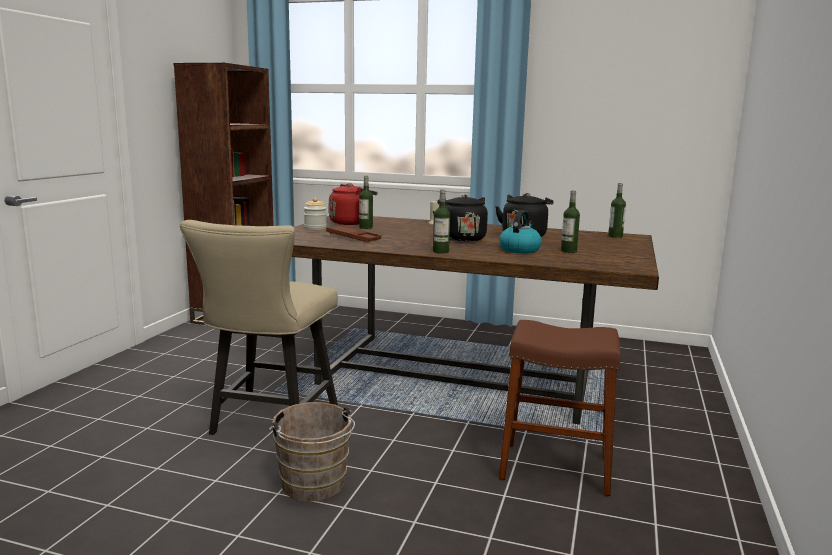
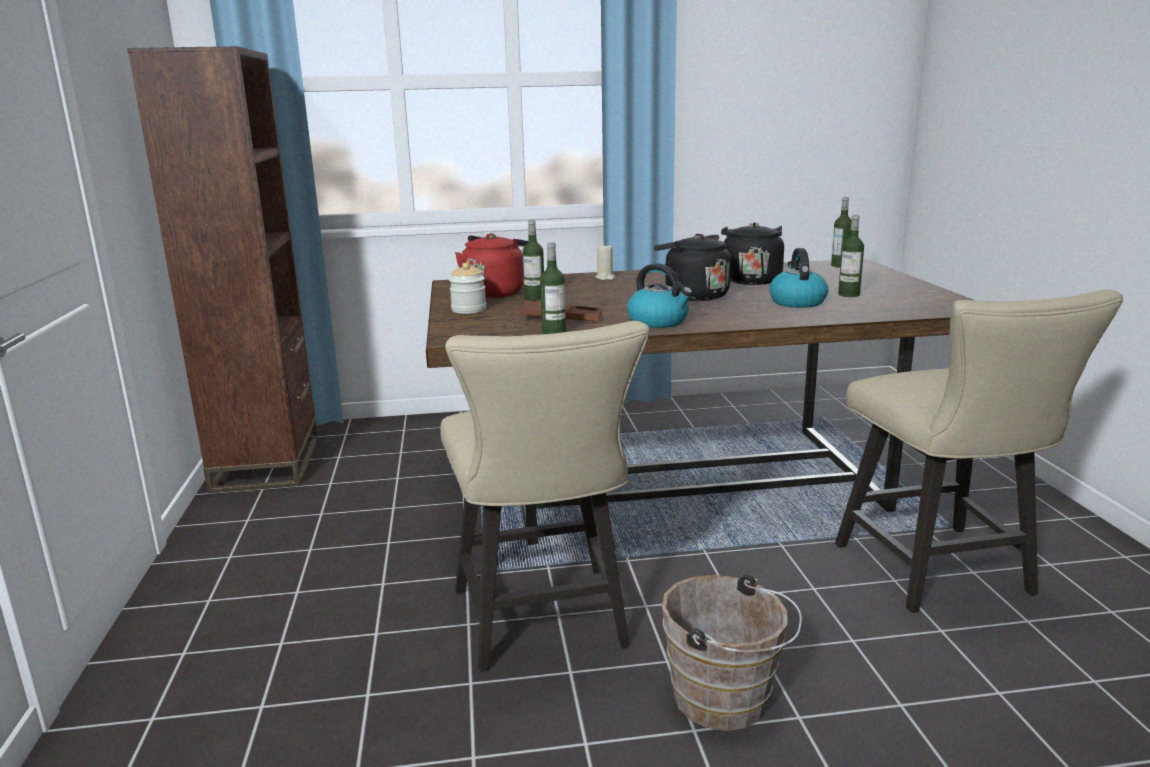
camera: 25 degrees left, 5 degrees up
(402, 247) = (659, 322): none -> kettle
(440, 252) = (721, 321): bottle -> bottle (554, 334)
(555, 467) = (942, 575): brown stool -> beige chair

